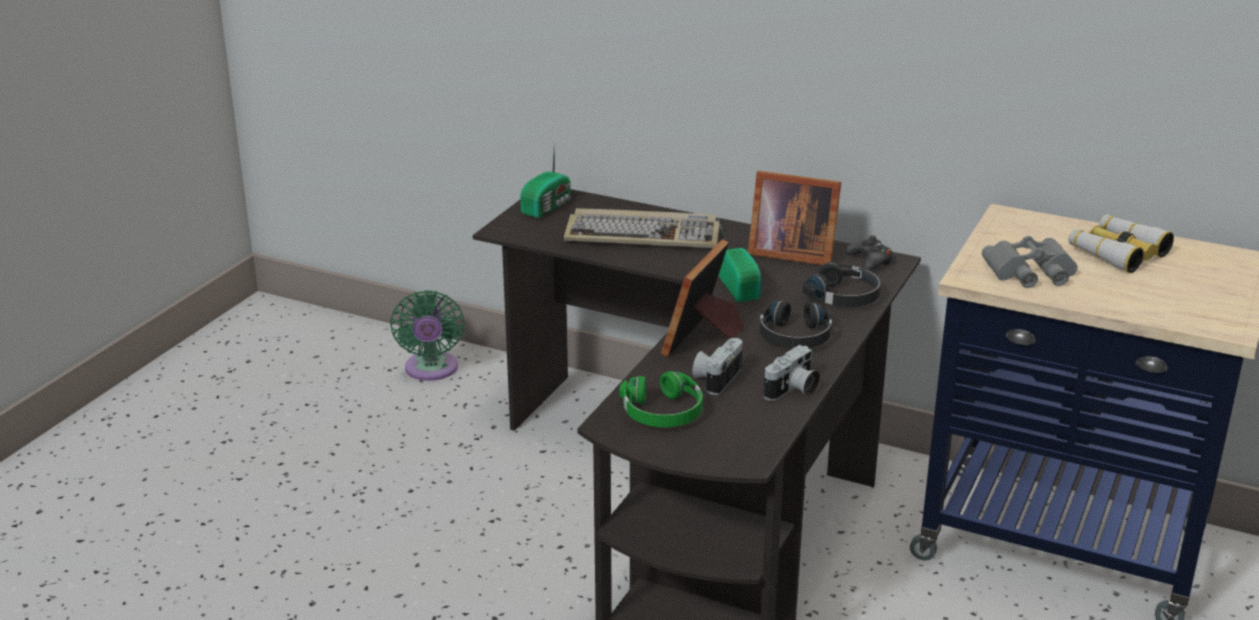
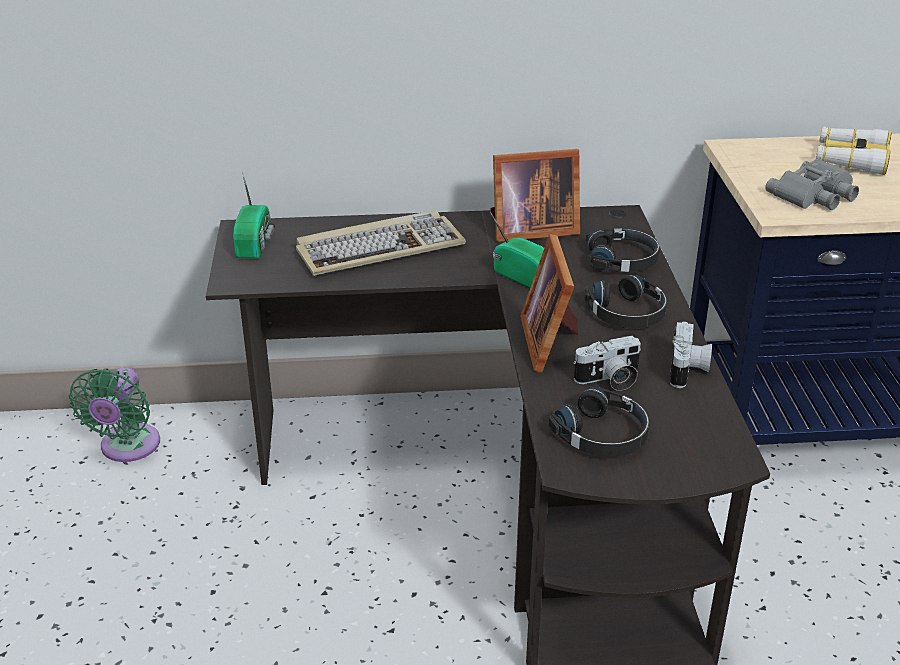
camera: 30 degrees left, 5 degrees up
(431, 370) = (127, 448): green fan -> green fan turned 45 degrees clockwise
(663, 412) = (603, 435): green headphones -> black headphones
(716, 378) = (609, 380): camera -> camera turned 105 degrees counterclockwise
(870, 260) = (605, 219): black game controller -> none

